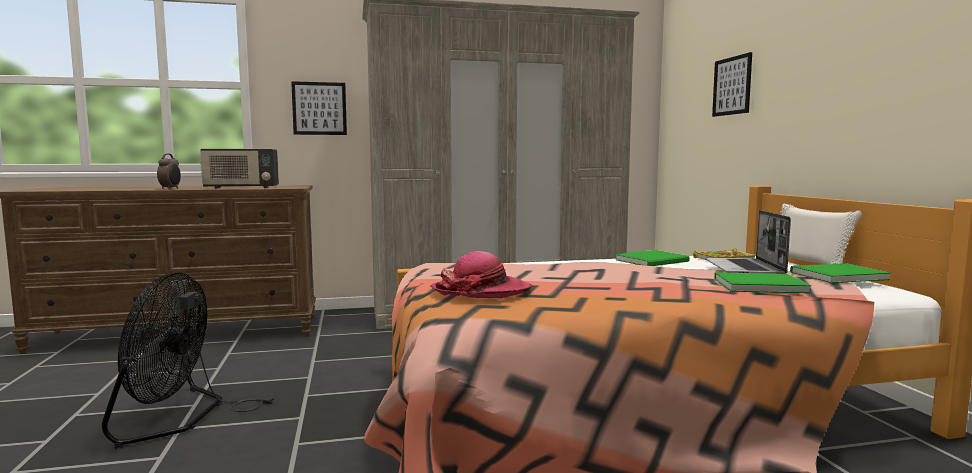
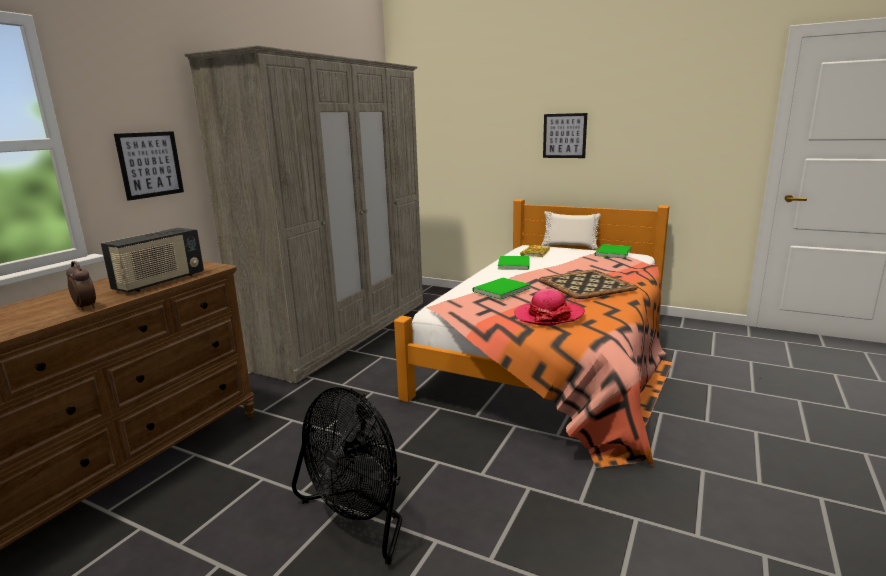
camera: 50 degrees left, 10 degrees up
(635, 284) = (586, 284): none -> tray
(732, 86) = (476, 127): picture -> picture (564, 136)
(745, 269) = (575, 258): laptop -> none
(756, 285) = (612, 268): green book -> green book (499, 290)

